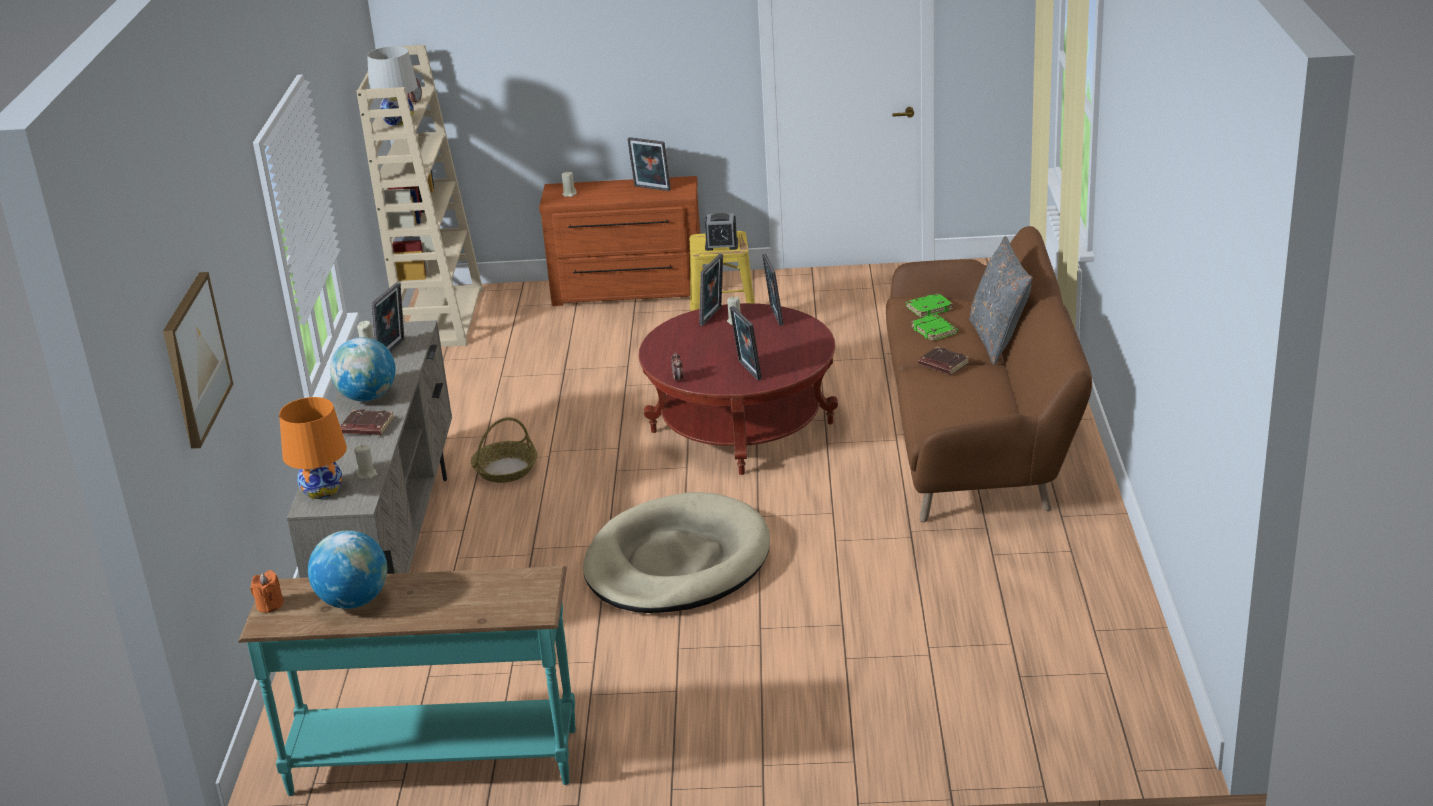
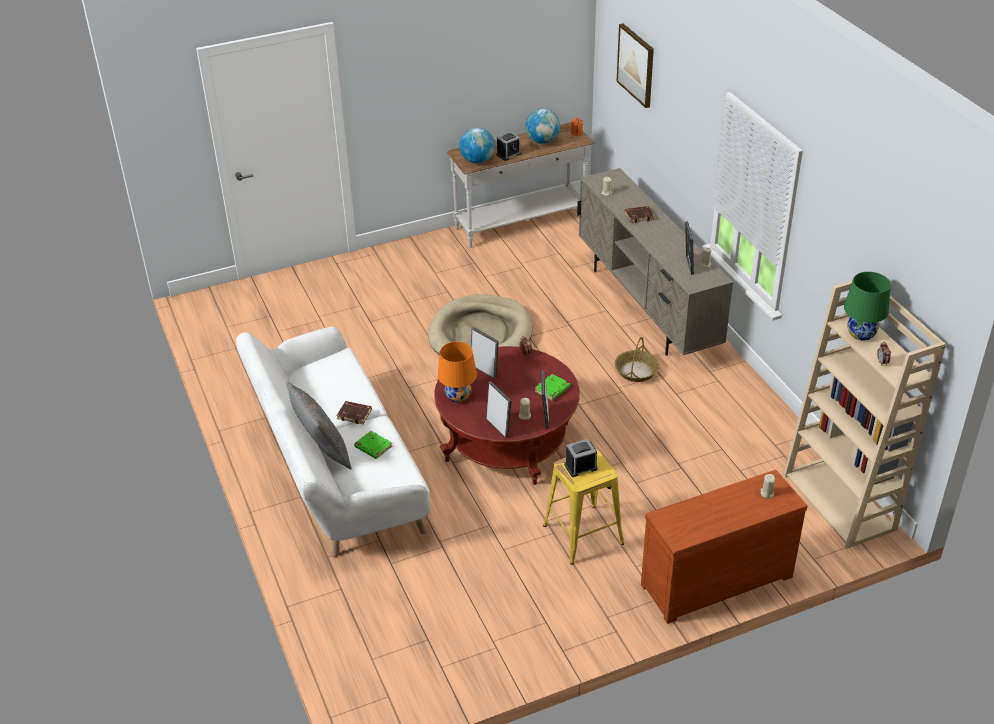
camera: 155 degrees right, 10 degrees up
(322, 490) = (619, 181): orange table lamp -> orange table lamp (458, 396)
(367, 397) = (662, 233): globe -> globe (477, 161)
(398, 121) = (861, 333): white table lamp -> green table lamp
(434, 759) = (521, 224): turquoise console table -> white console table
(447, 585) = (508, 154): none -> alarm clock
(651, 189) = (698, 518): picture frame -> none
(929, 308) = (386, 472): green book -> green book (552, 390)
(978, 435) = (337, 473): brown sofa -> white sofa

